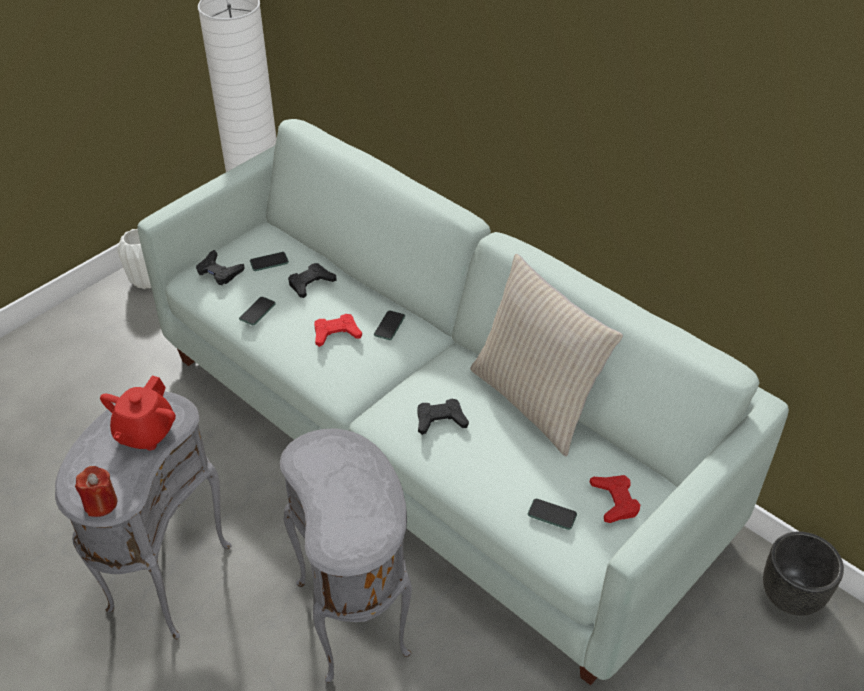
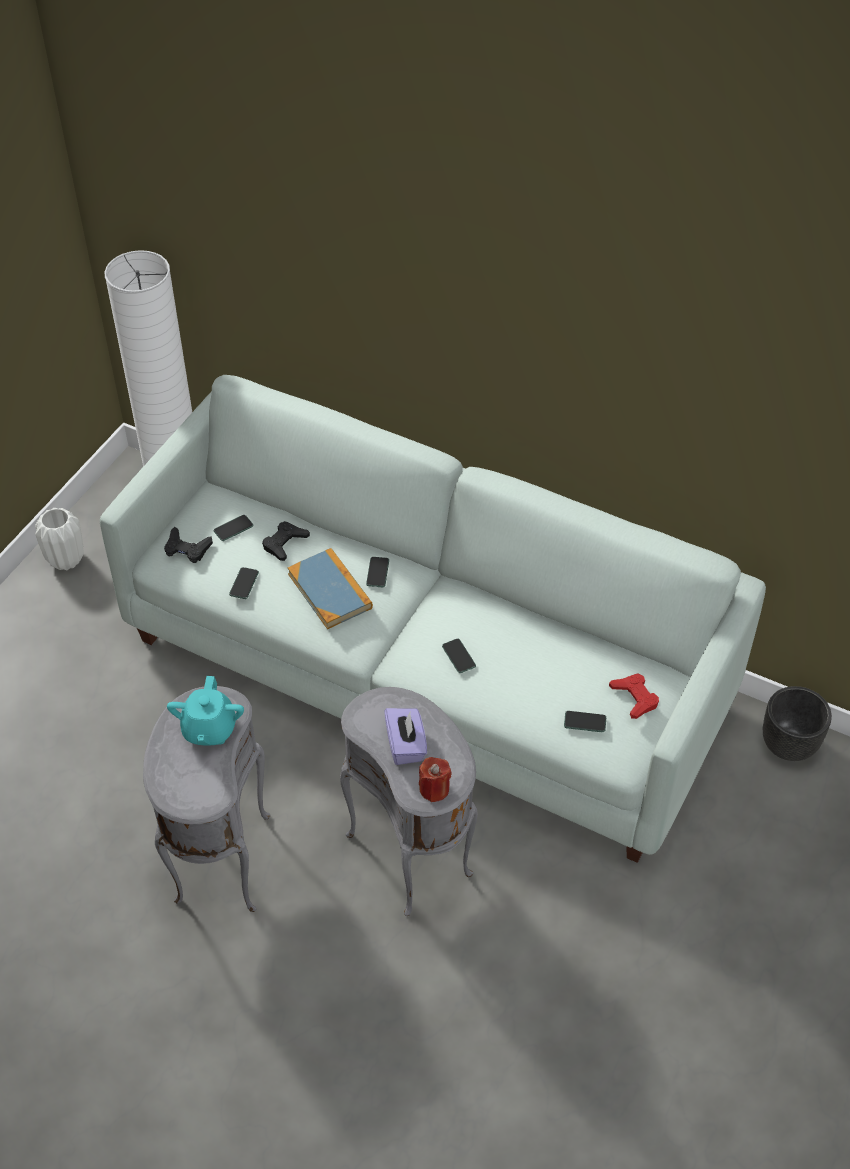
camera: 15 degrees left, 5 degrees up
(100, 503) = (199, 802): red candle -> red candle (434, 789)
(145, 433) = (209, 729): red teapot -> turquoise teapot
(336, 333) = (330, 591): red game controller -> book
(337, 493) = (406, 745): none -> purple tissue box
(440, 420) = (458, 656): black game controller -> phone
(535, 400) = (537, 619): beige pillow -> none

